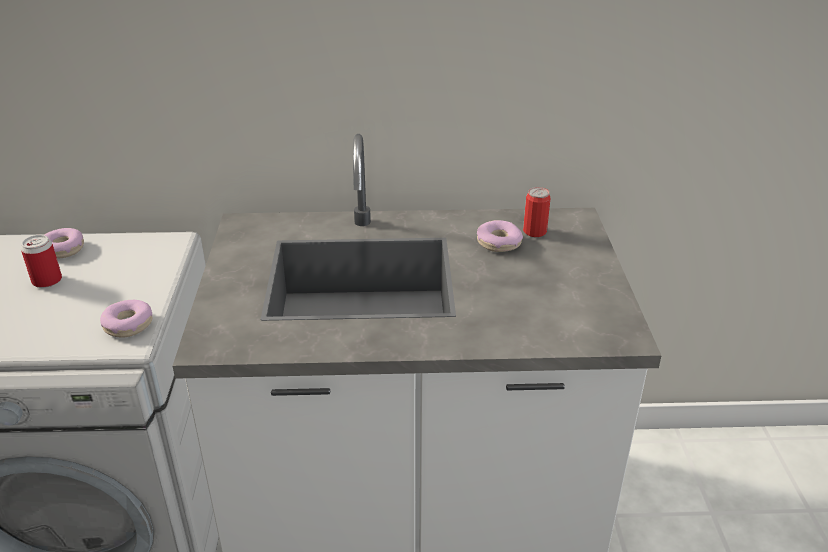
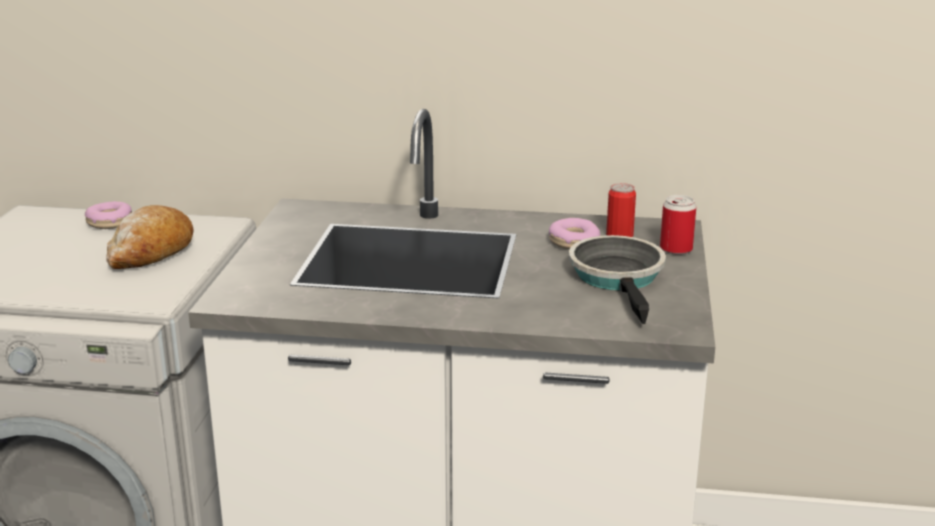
camera: 10 degrees right, 10 degrees down
(47, 281) = (86, 246): can -> can (676, 249)
(112, 282) = (151, 252): none -> bread
(128, 325) = (157, 286): donut -> none
(551, 281) = (619, 278): none -> frying pan

